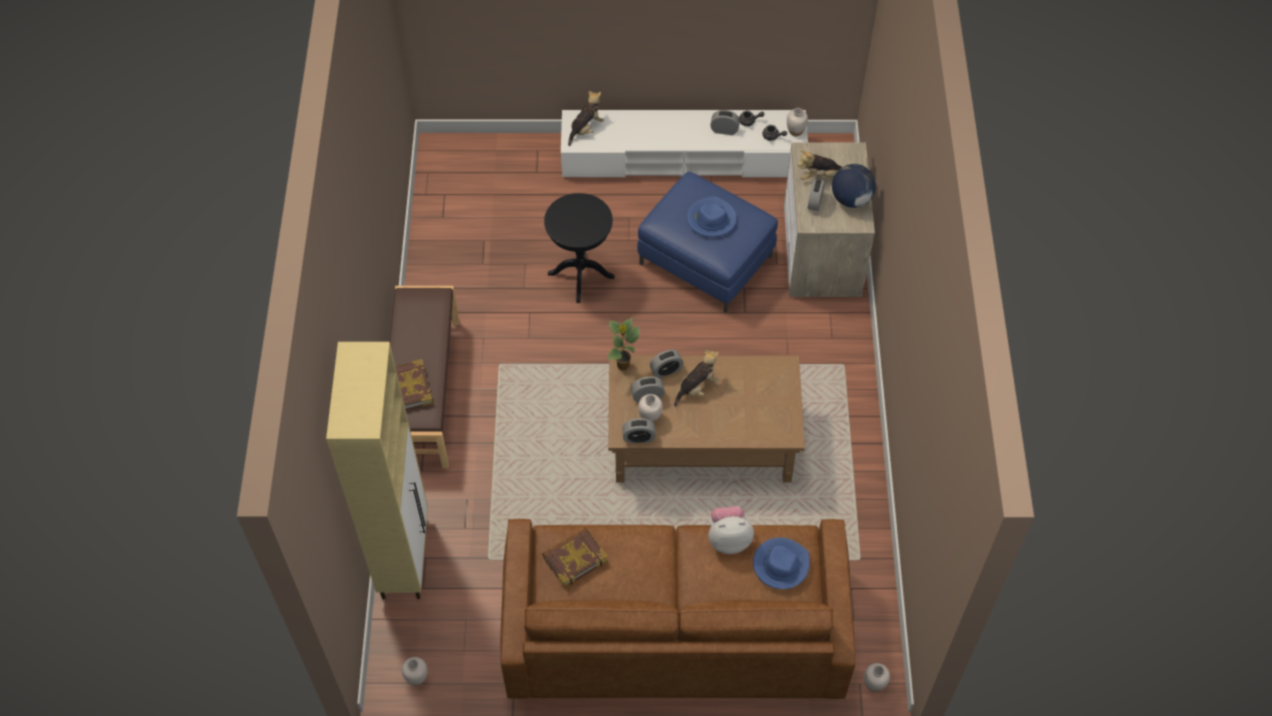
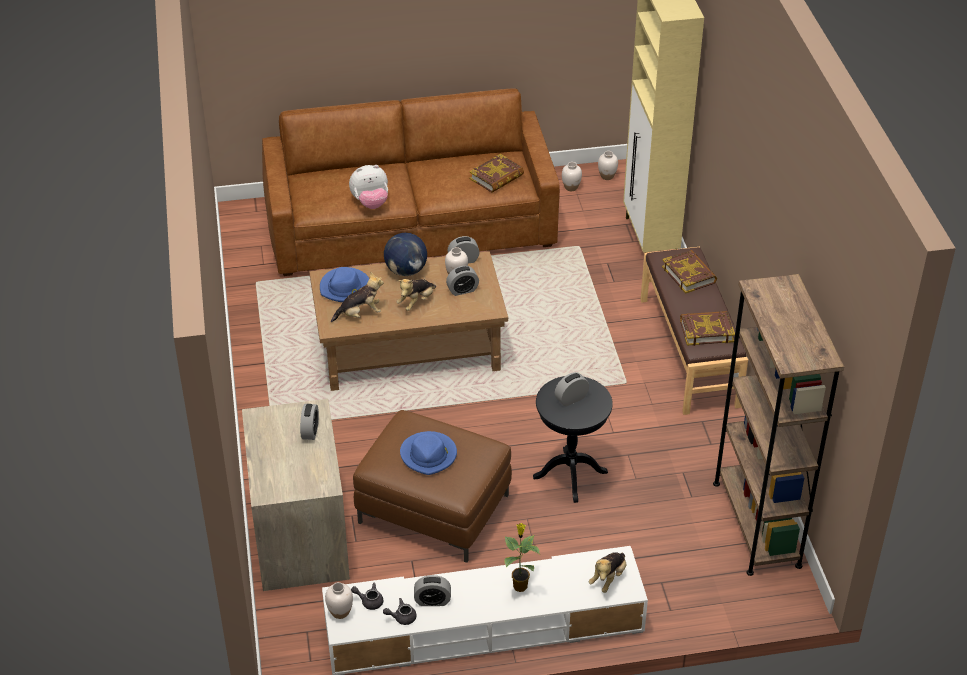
camera: 170 degrees right, 15 degrees down
(421, 316) = (706, 331): none -> book
(440, 208) = (756, 524): none -> brown bookcase
(623, 366) = (492, 310): potted plant -> potted plant (520, 585)
(666, 370) = (449, 311): alarm clock -> alarm clock (571, 399)
(706, 260) = (433, 509): blue ottoman -> brown ottoman
(780, 564) = (324, 192): blue hat -> blue hat (345, 287)
(819, 176) = (306, 460): plush toy -> plush toy (360, 314)
(851, 199) = (268, 439): globe -> globe (406, 271)
(874, 684) = (244, 212): white vase -> white vase (571, 187)

